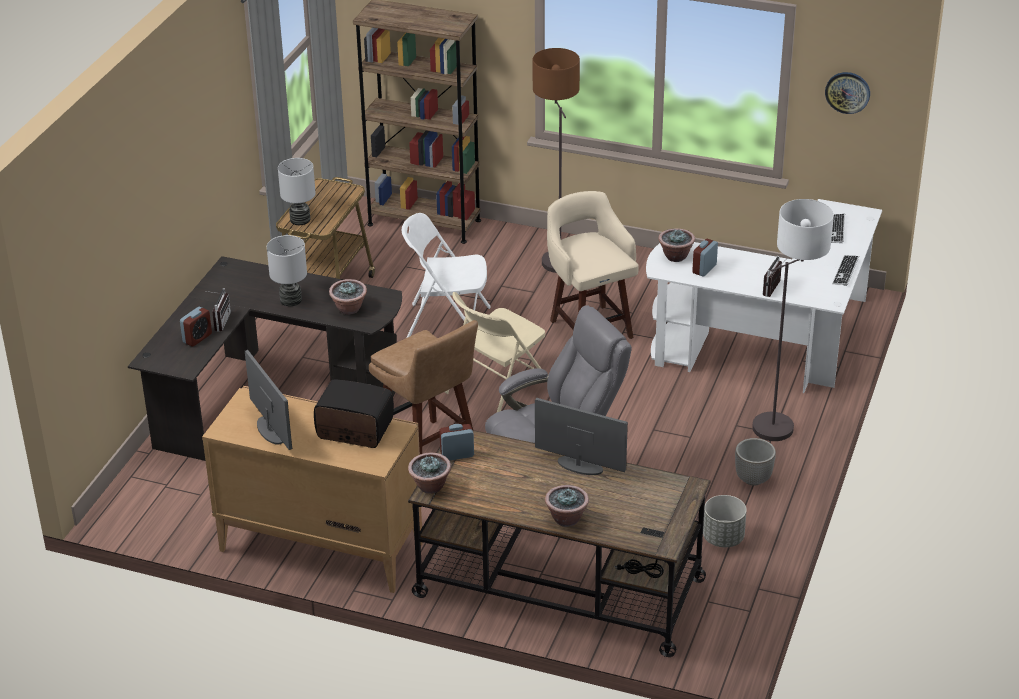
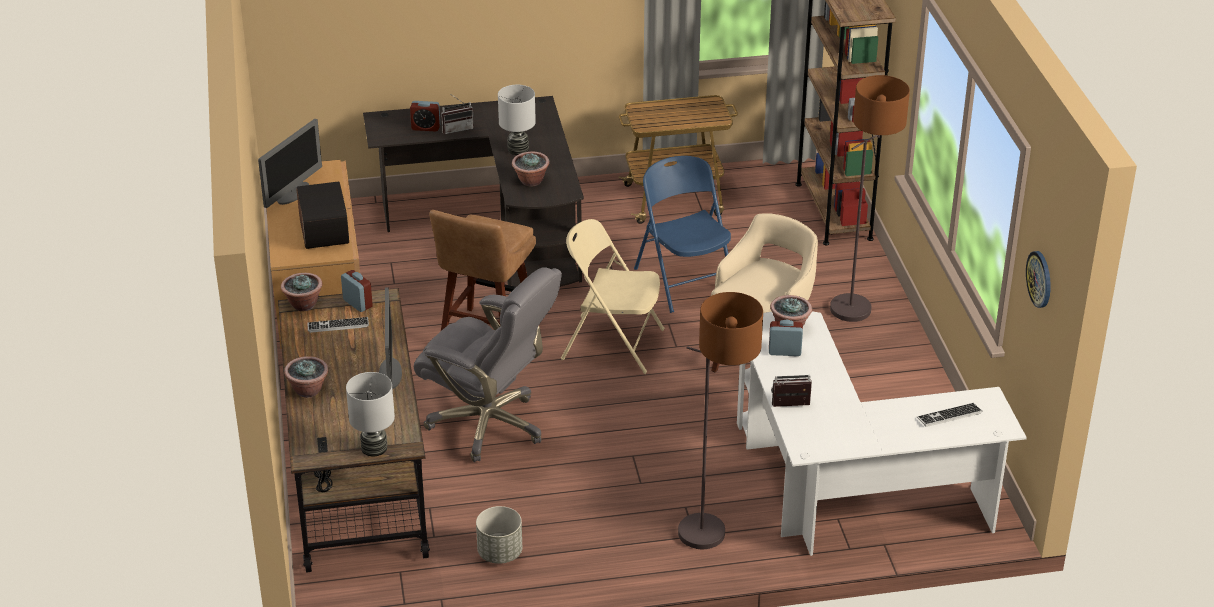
camera: 60 degrees right, 0 degrees up
(300, 220) = (646, 112): grey table lamp -> grey table lamp (374, 448)
(447, 325) = (685, 281): white chair -> blue chair
(753, 479) = (607, 545): planter -> none
(782, 424) = (714, 537): white floor lamp -> brown floor lamp
(845, 271) = (872, 444): keyboard -> keyboard (338, 325)

